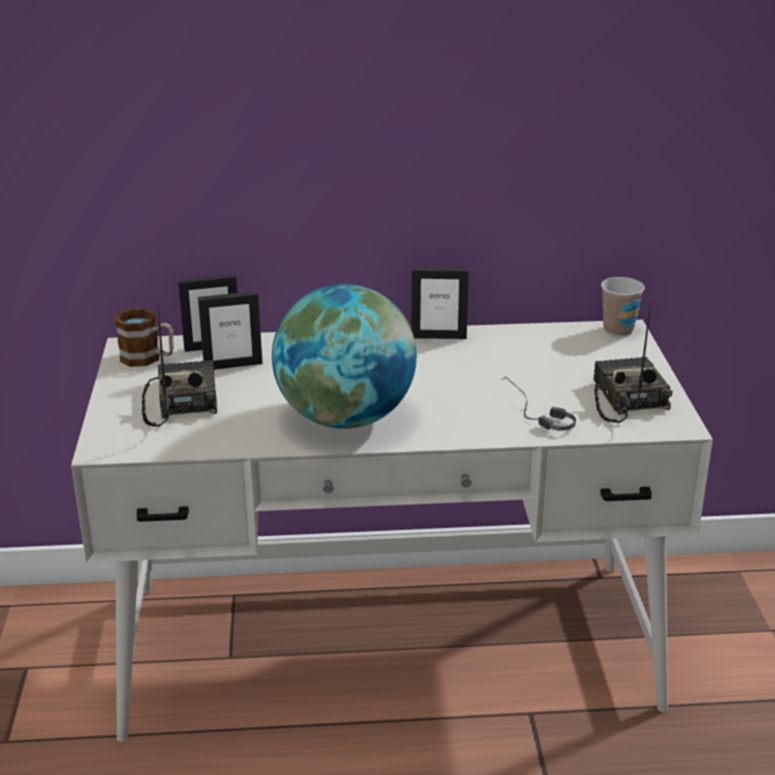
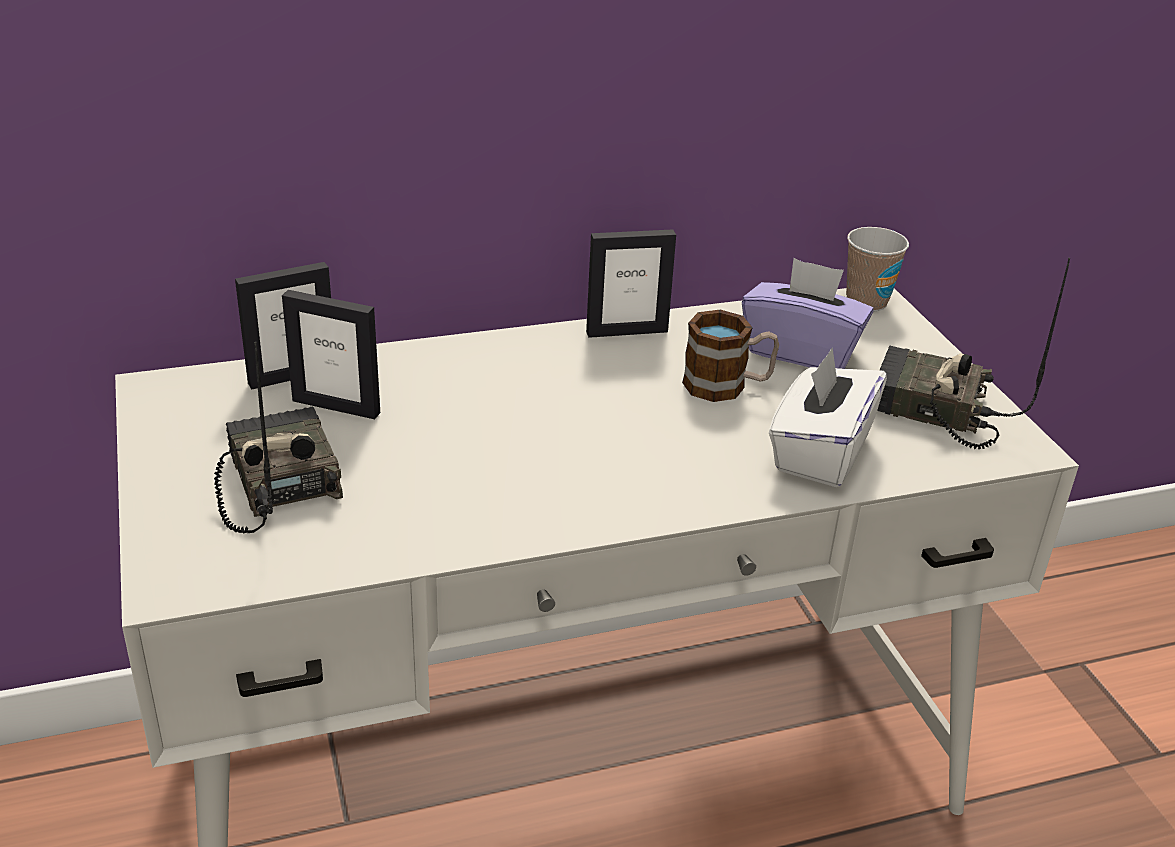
camera: 15 degrees left, 5 degrees up
(148, 358) = (195, 407): mug -> mug (727, 386)
(233, 365) = (336, 406): picture frame -> picture frame turned 45 degrees clockwise
(346, 418) = (548, 485): globe -> none
(533, 416) = (820, 452): headphones -> white tissue box
(554, 356) = (801, 351): none -> purple tissue box
(625, 398) = (931, 410): radio -> radio turned 45 degrees counterclockwise

